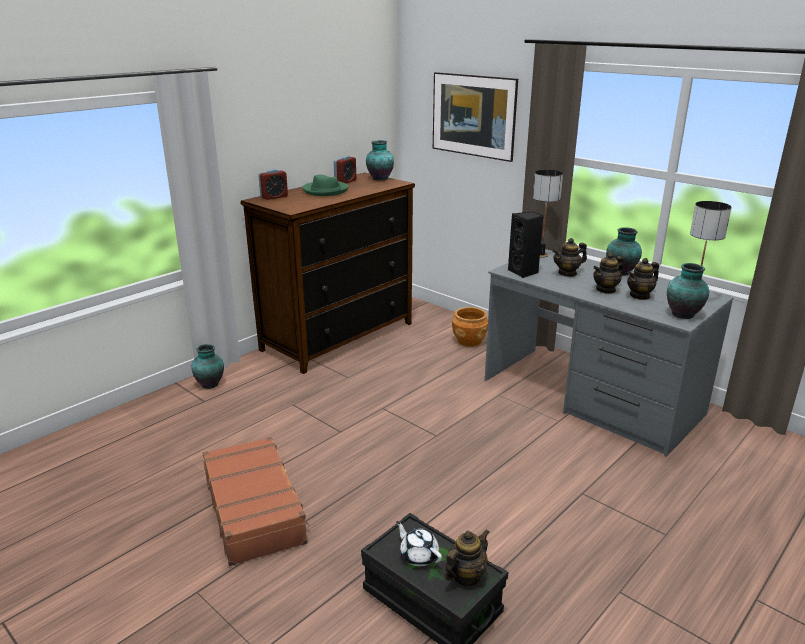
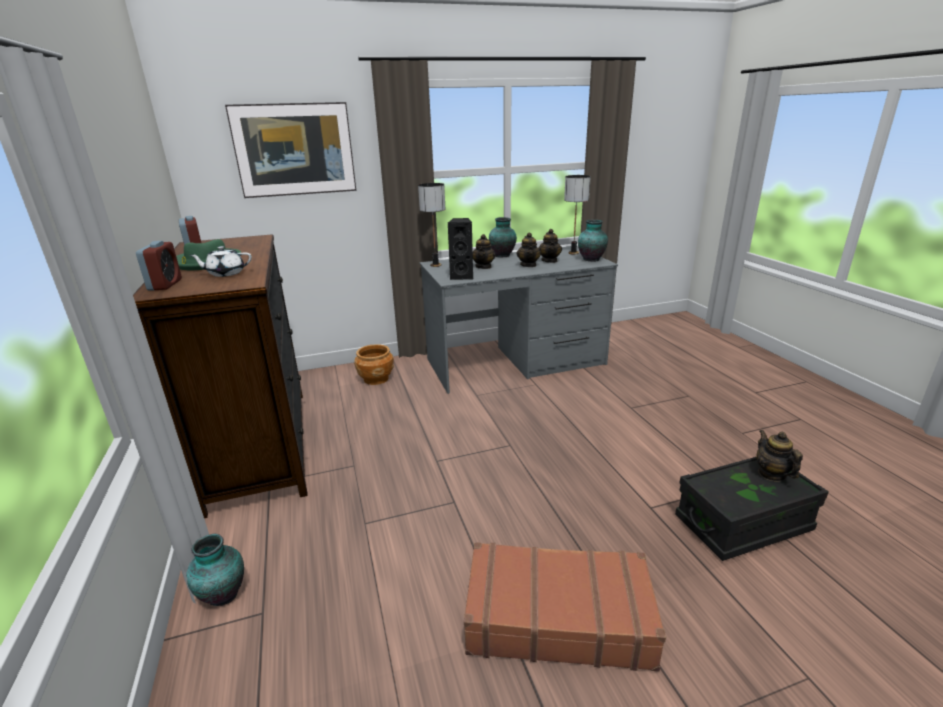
camera: 60 degrees left, 0 degrees up
(379, 179) = (224, 240): vase -> none
(418, 555) = (741, 490): white teapot -> white teapot (225, 273)

